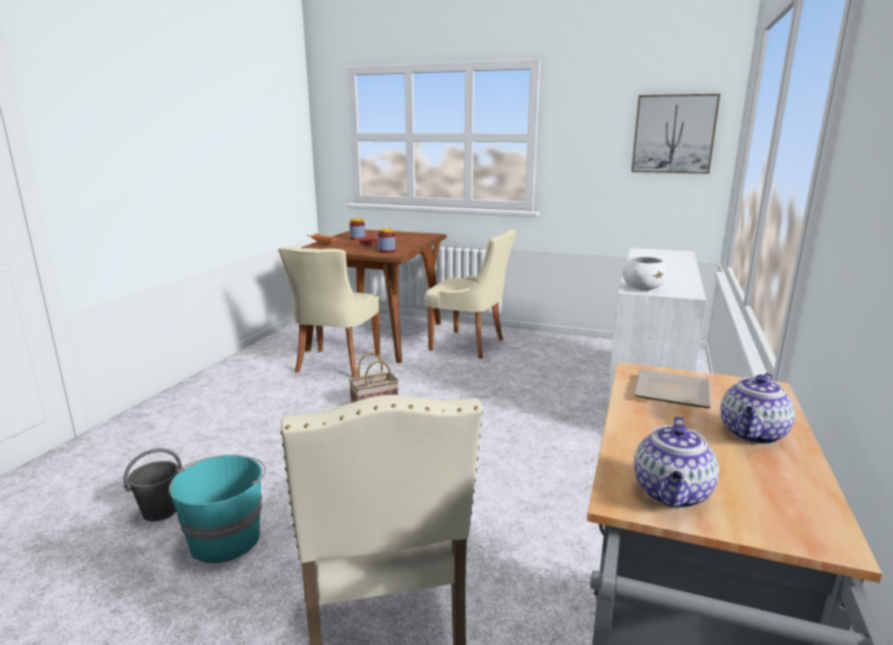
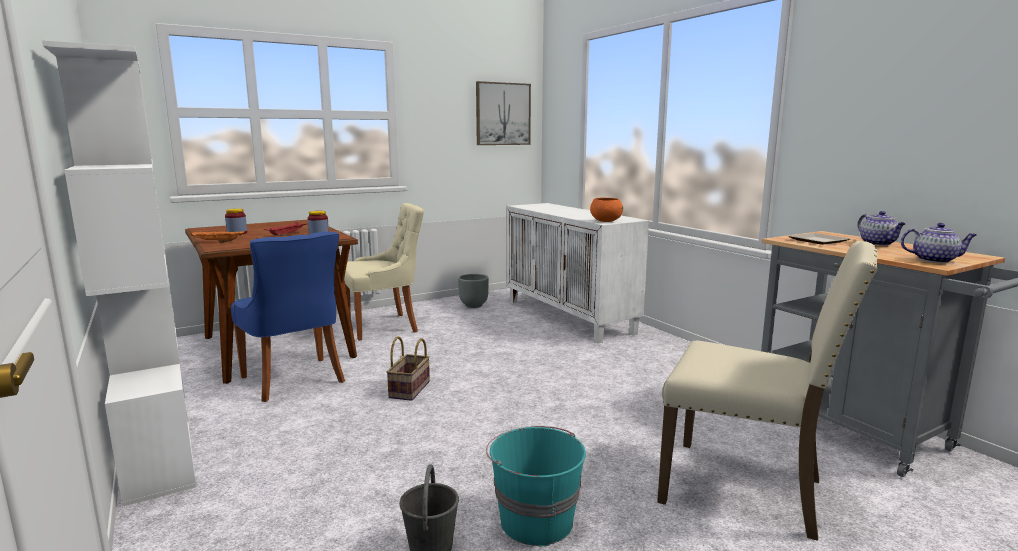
camera: 50 degrees left, 5 degrees down
(213, 375) = (157, 445): none -> white bookcase
(336, 365) = (295, 380): beige chair -> blue chair
(579, 351) = (473, 305): none -> grey planter
(642, 289) = (605, 221): white bowl -> orange bowl
(672, 494) = (935, 260): teapot -> teapot turned 45 degrees counterclockwise

